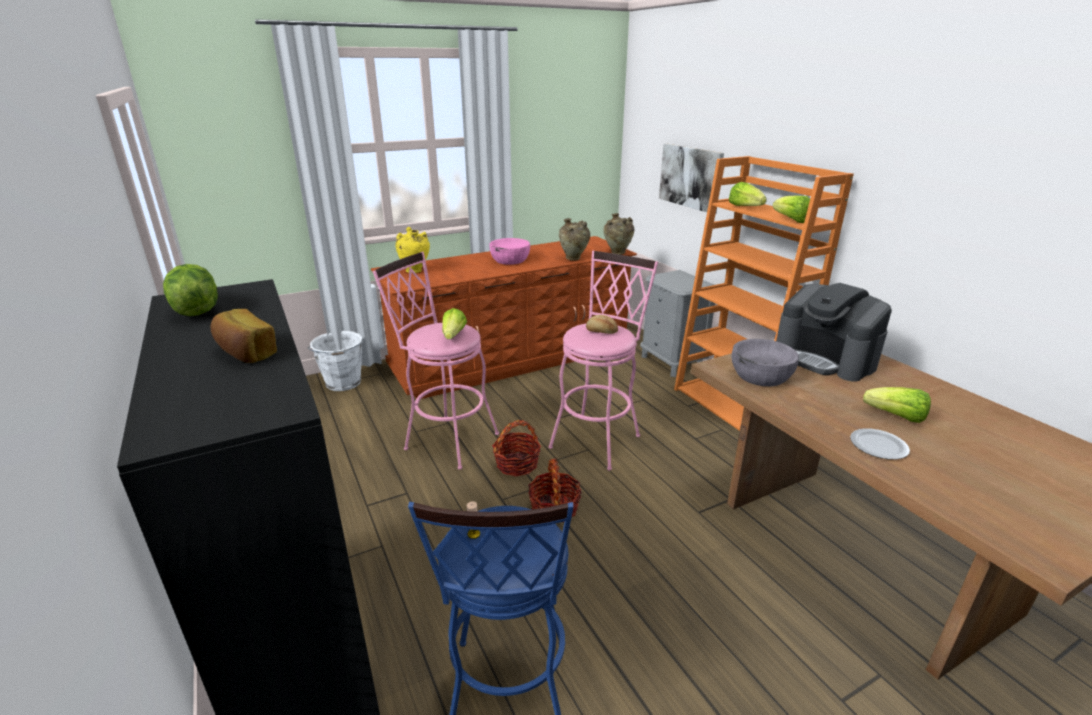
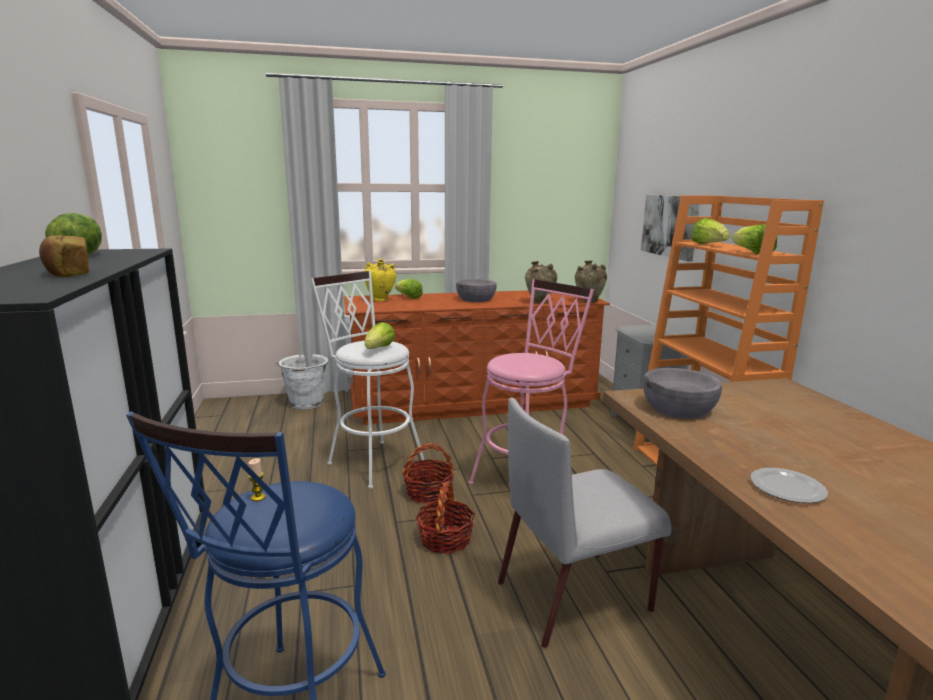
camera: 15 degrees right, 10 degrees down
(446, 439) = (371, 460): pink stool -> white stool
(510, 260) = (476, 299): pink bowl -> grey bowl
(601, 332) = (528, 359): bread -> none
(684, 539) = (575, 596): none -> grey chair
(825, 359) = (771, 403): coffee machine -> none
(896, 417) = (832, 464): lettuce -> lettuce (408, 297)

